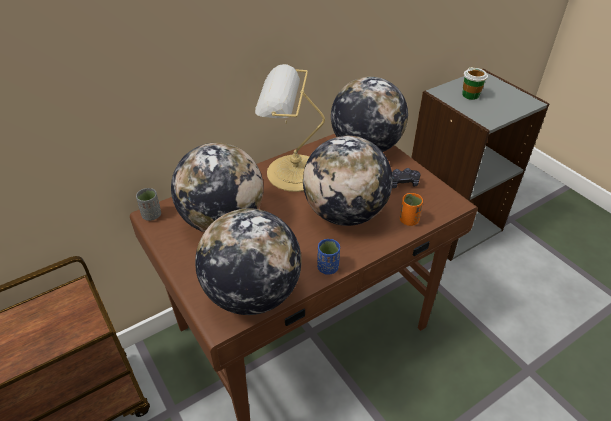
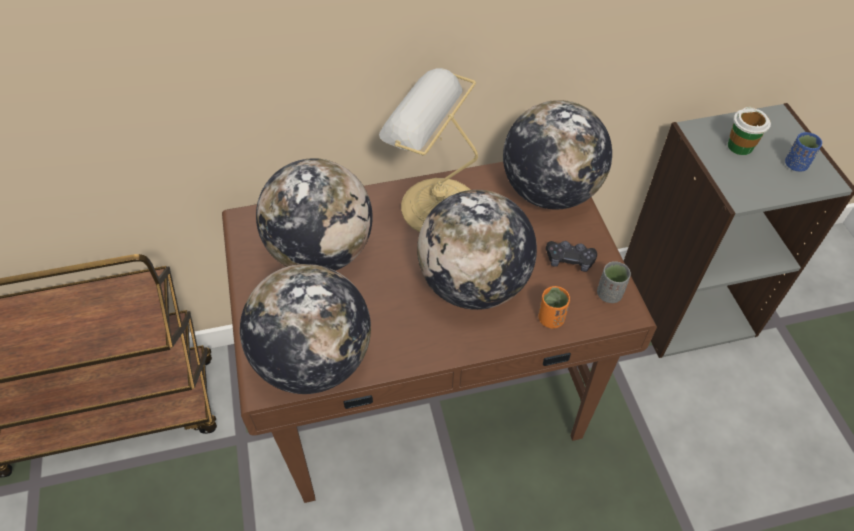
camera: 20 degrees right, 10 degrees up
(152, 215) = (245, 221): grey cup -> grey cup (609, 294)
(328, 267) = (416, 354): blue cup -> blue cup (796, 165)

